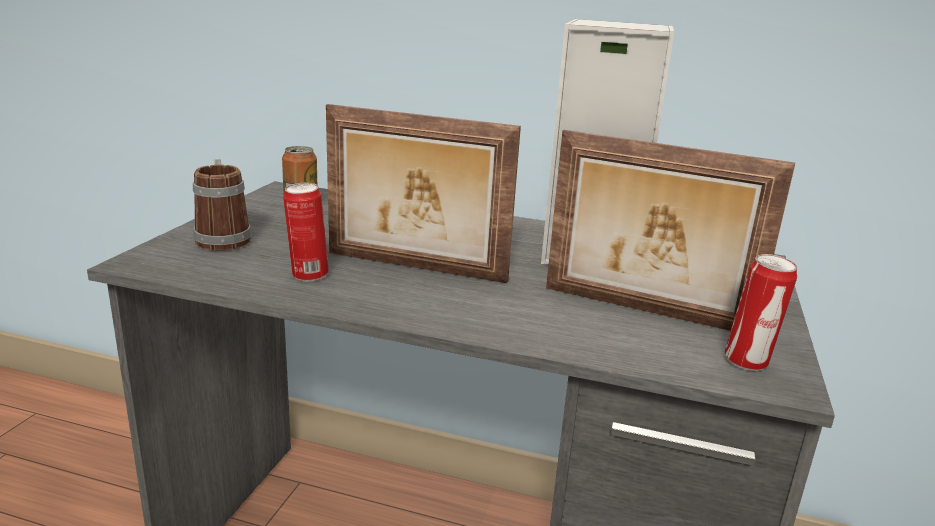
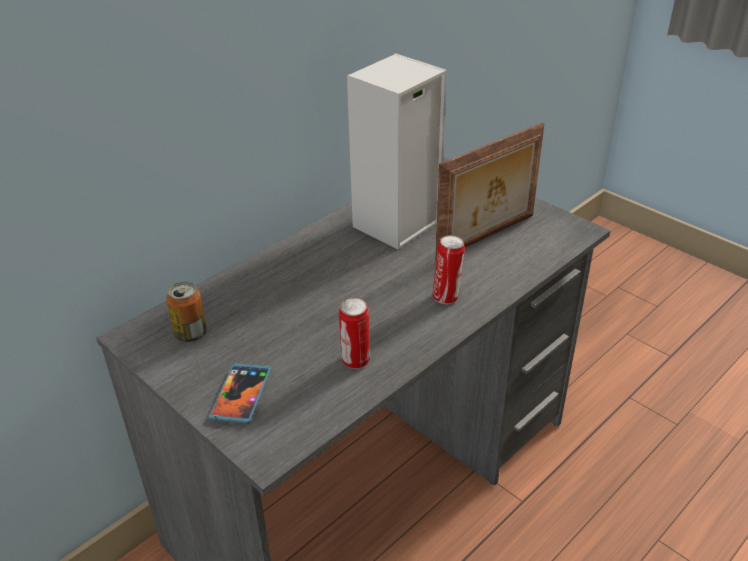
camera: 60 degrees left, 15 degrees up
(223, 237) = (241, 395): mug -> phone
(414, 268) = (372, 306): picture frame -> none
(748, 362) = (557, 230): can -> can (447, 297)

